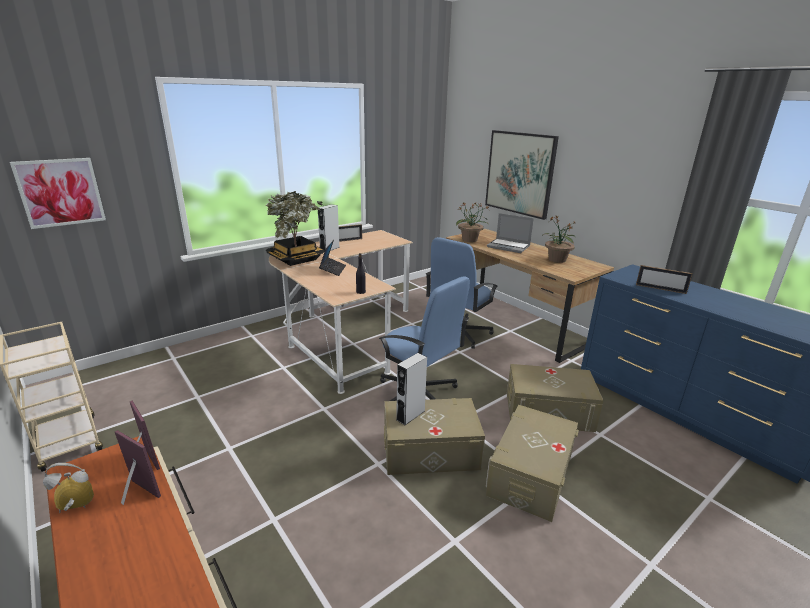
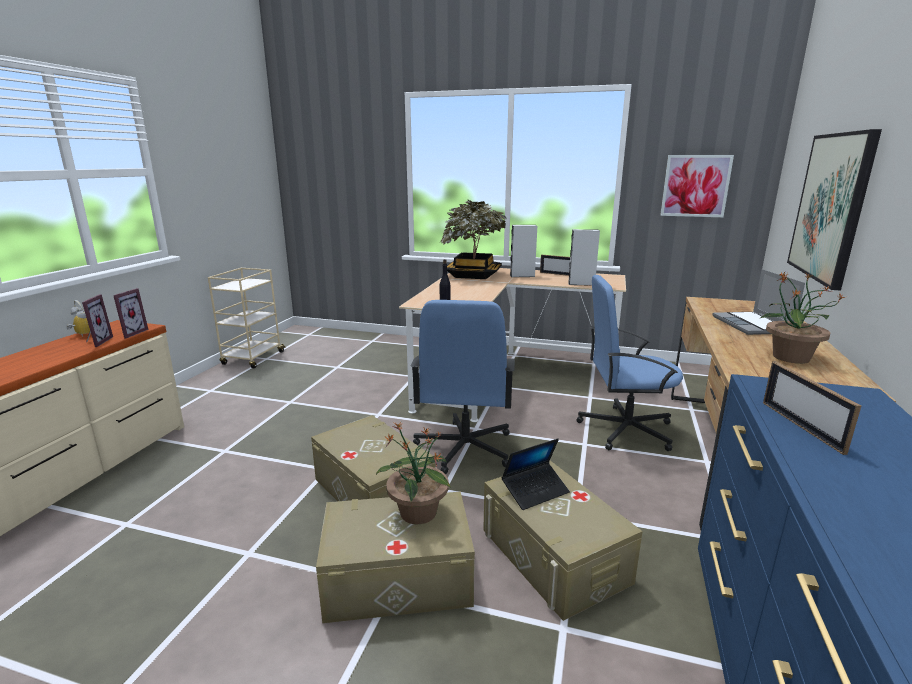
camera: 55 degrees right, 5 degrees down
(60, 192) = (331, 185): picture -> picture (695, 186)
(333, 270) = (475, 288): laptop -> laptop (535, 491)
(410, 415) = (362, 434): grey speaker -> grey speaker (581, 284)
(470, 240) = (712, 306): potted plant -> potted plant (418, 513)

